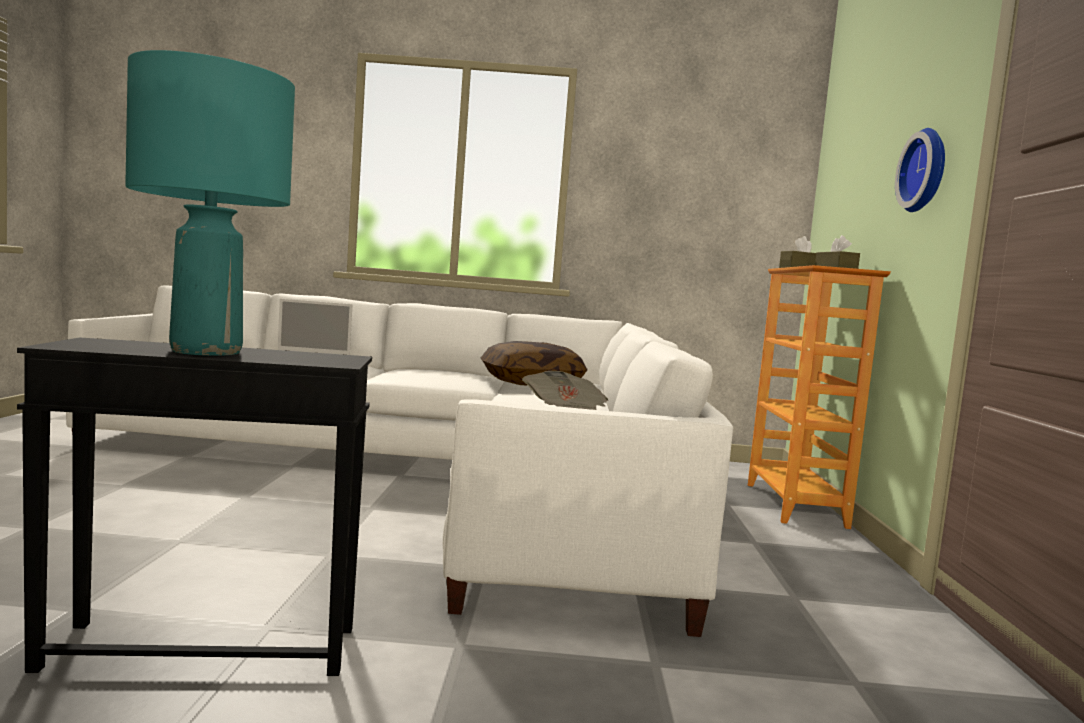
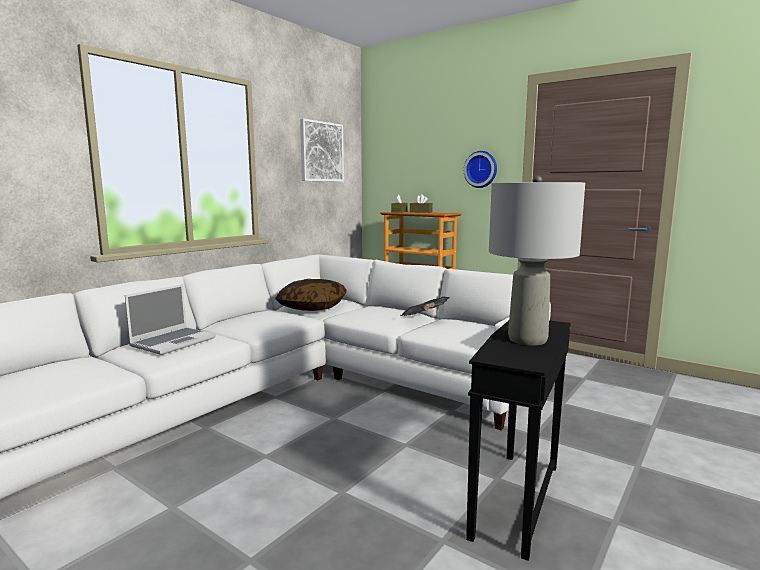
camera: 55 degrees left, 5 degrees up
(205, 351) = (528, 340): turquoise table lamp -> grey table lamp
(709, 169) = (321, 152): none -> picture

